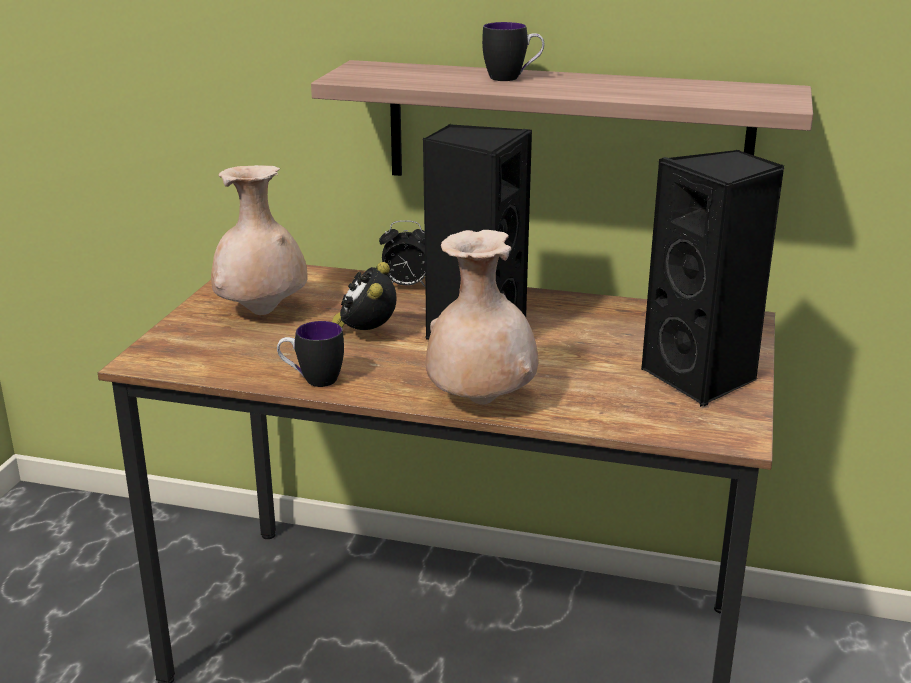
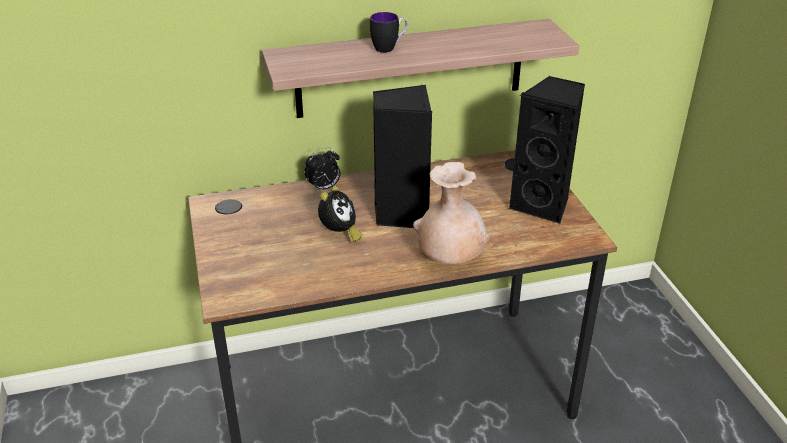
camera: 30 degrees left, 10 degrees up
(262, 312) = (257, 237): beige vase -> none
(312, 380) = (344, 278): mug -> none
(365, 335) = (339, 234): alarm clock -> alarm clock turned 135 degrees counterclockwise

